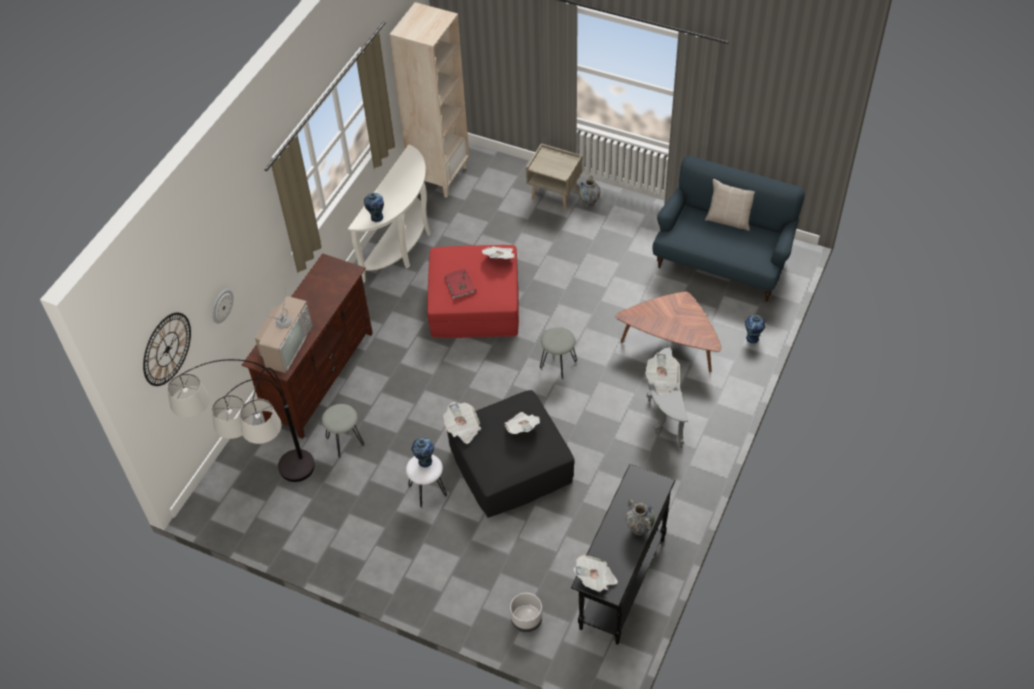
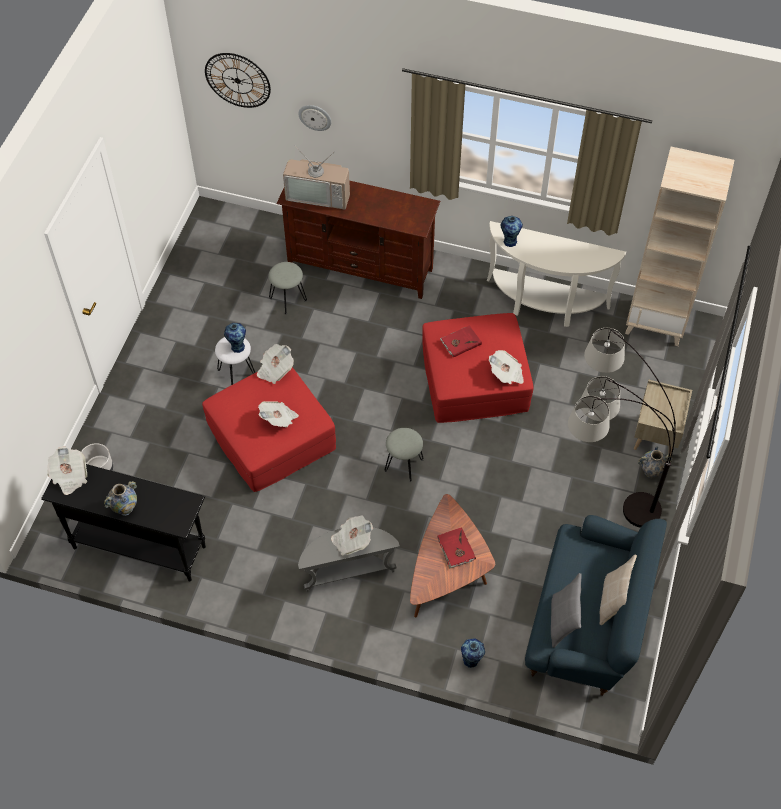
camera: 80 degrees right, 5 degrees up
(275, 502) = (217, 260): floor lamp -> floor lamp (595, 500)
(510, 465) = (271, 436): black ottoman -> red ottoman
(670, 315) = (455, 549): none -> red book
(745, 252) = (562, 622): none -> grey pillow

